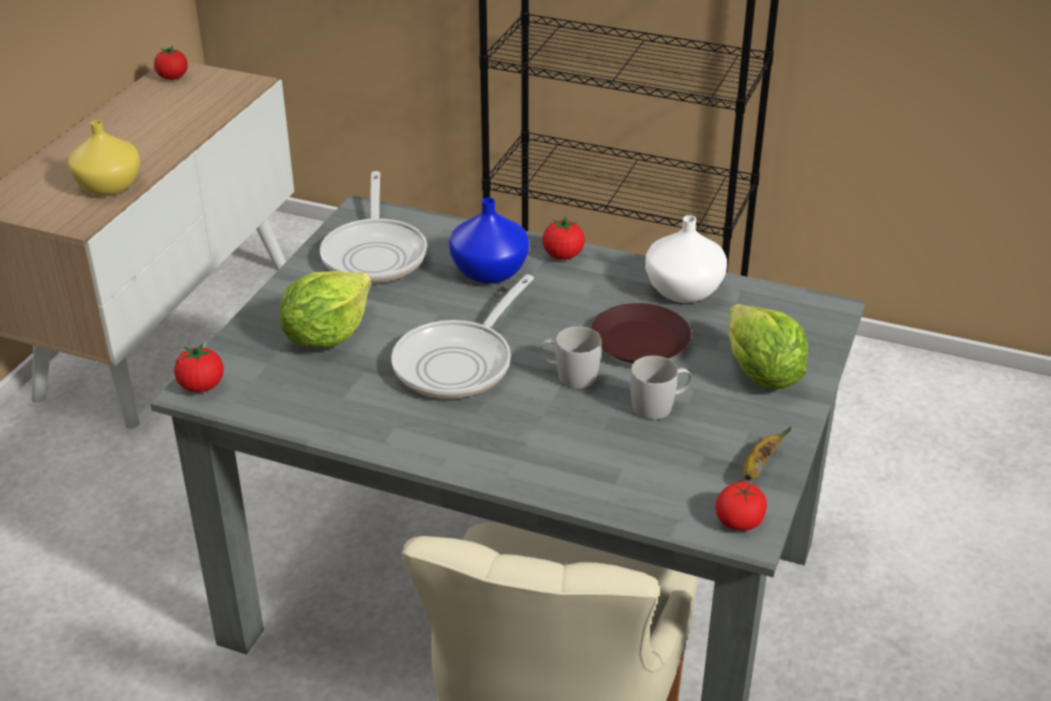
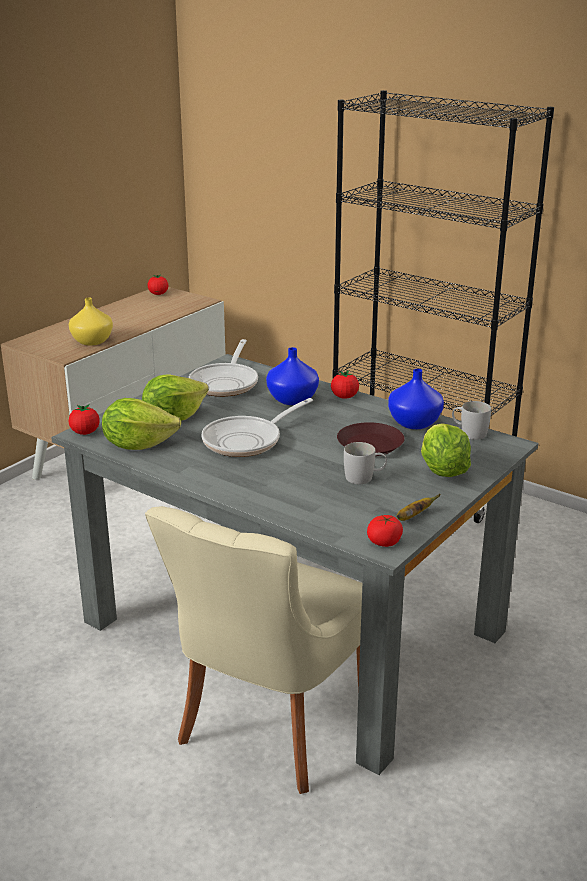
camera: 15 degrees right, 10 degrees down
(296, 397) = (138, 445): none -> lettuce
(569, 375) = (313, 455): white mug -> white mug (469, 433)
(681, 290) = (413, 422): white vase -> blue vase

